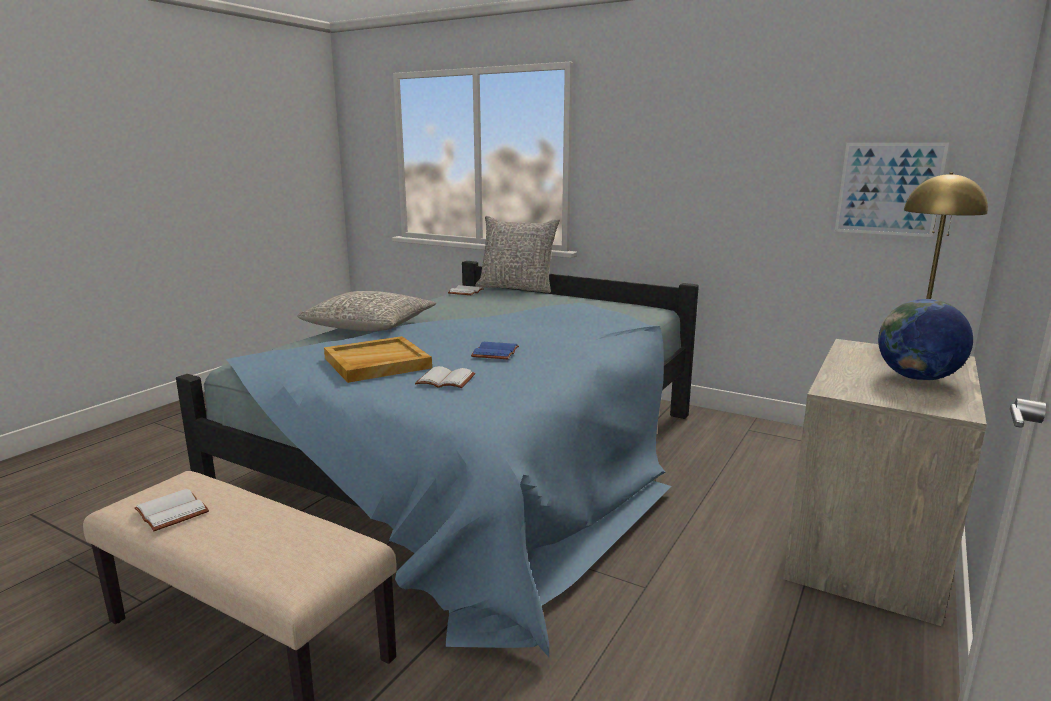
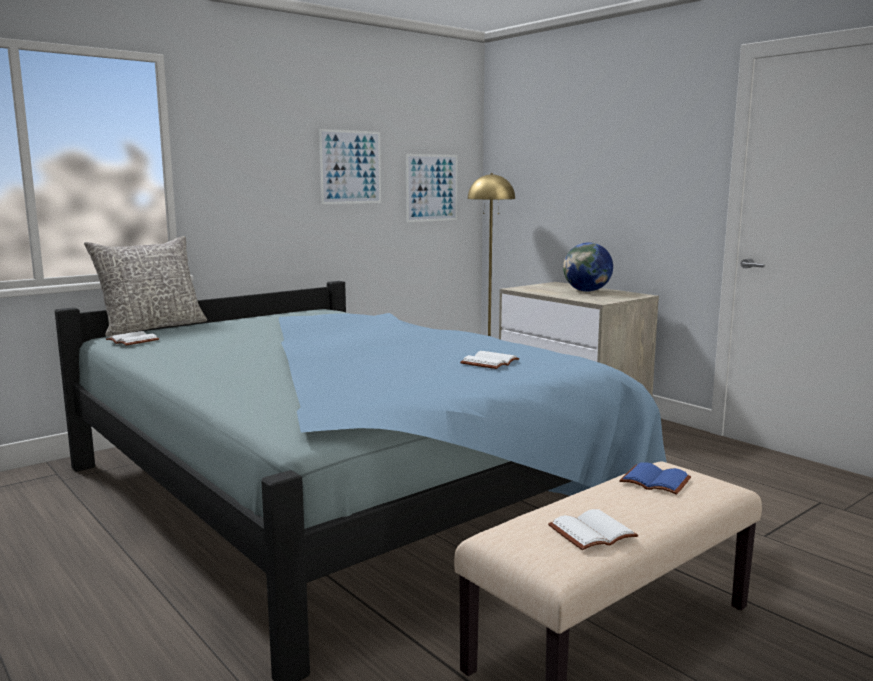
camera: 70 degrees left, 5 degrees down
(371, 326) = (228, 379): grey pillow -> none
(376, 363) = (413, 377): beige tray -> none
(494, 352) = (424, 346): blue book -> blue book (653, 481)
(756, 160) = (350, 167): none -> picture

